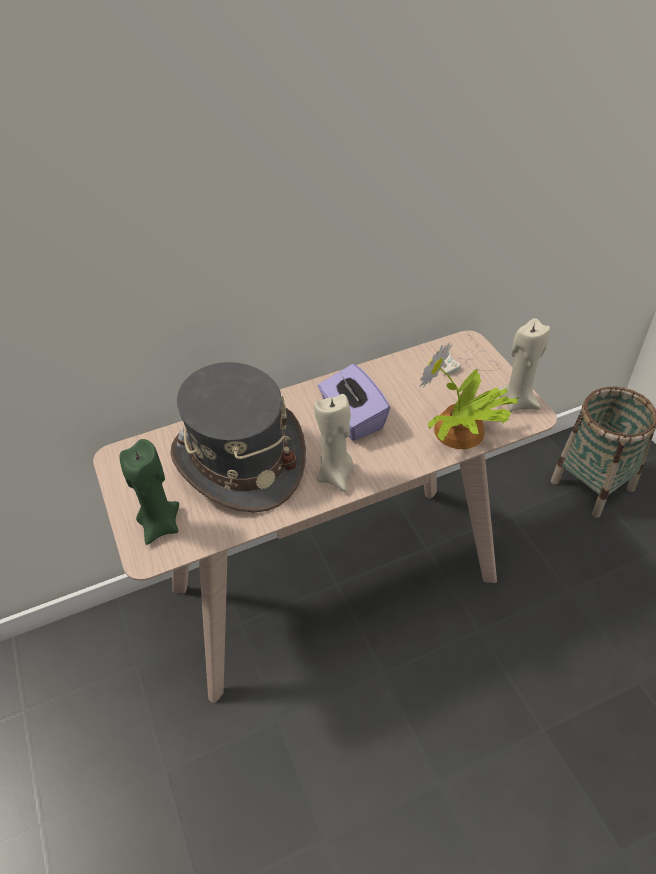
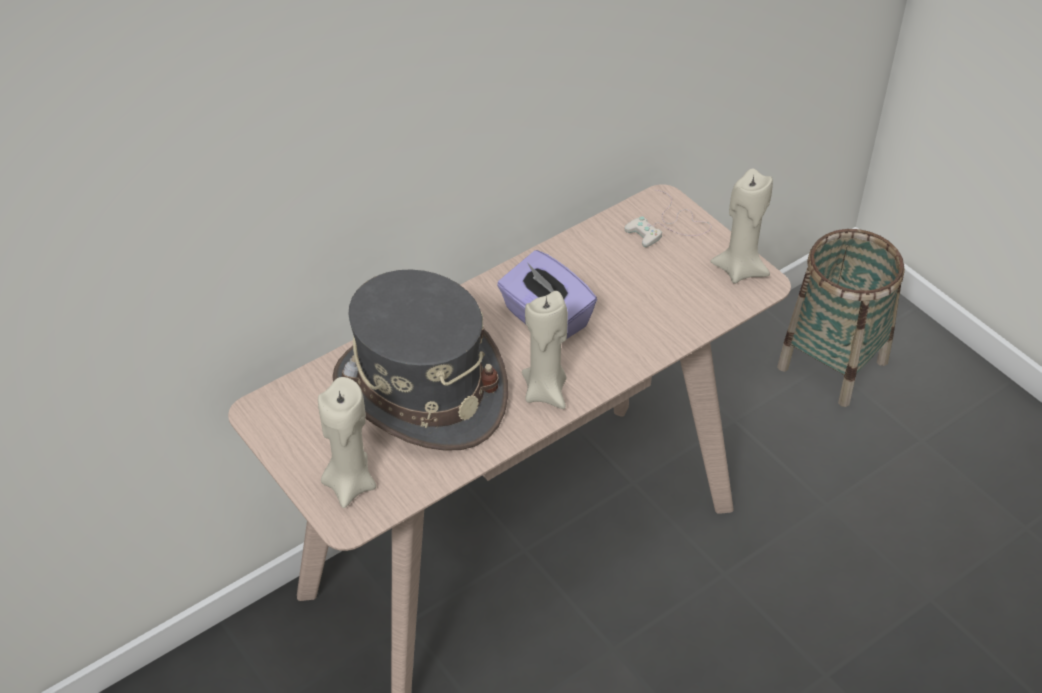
camera: 15 degrees left, 0 degrees up
(160, 525) = (350, 484): green candle -> beige candle
(460, 433) = (681, 318): potted plant -> none

